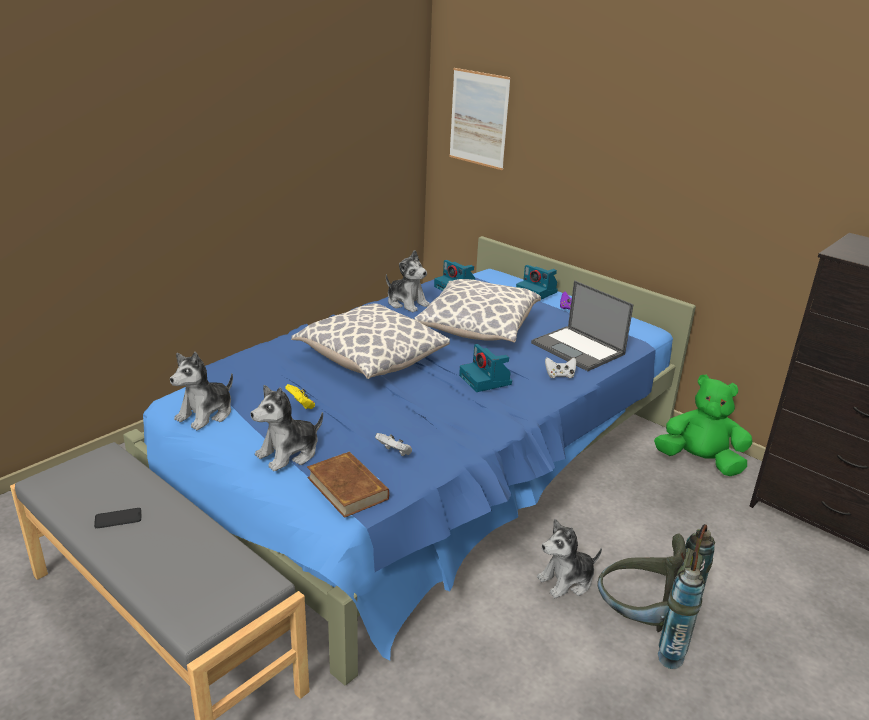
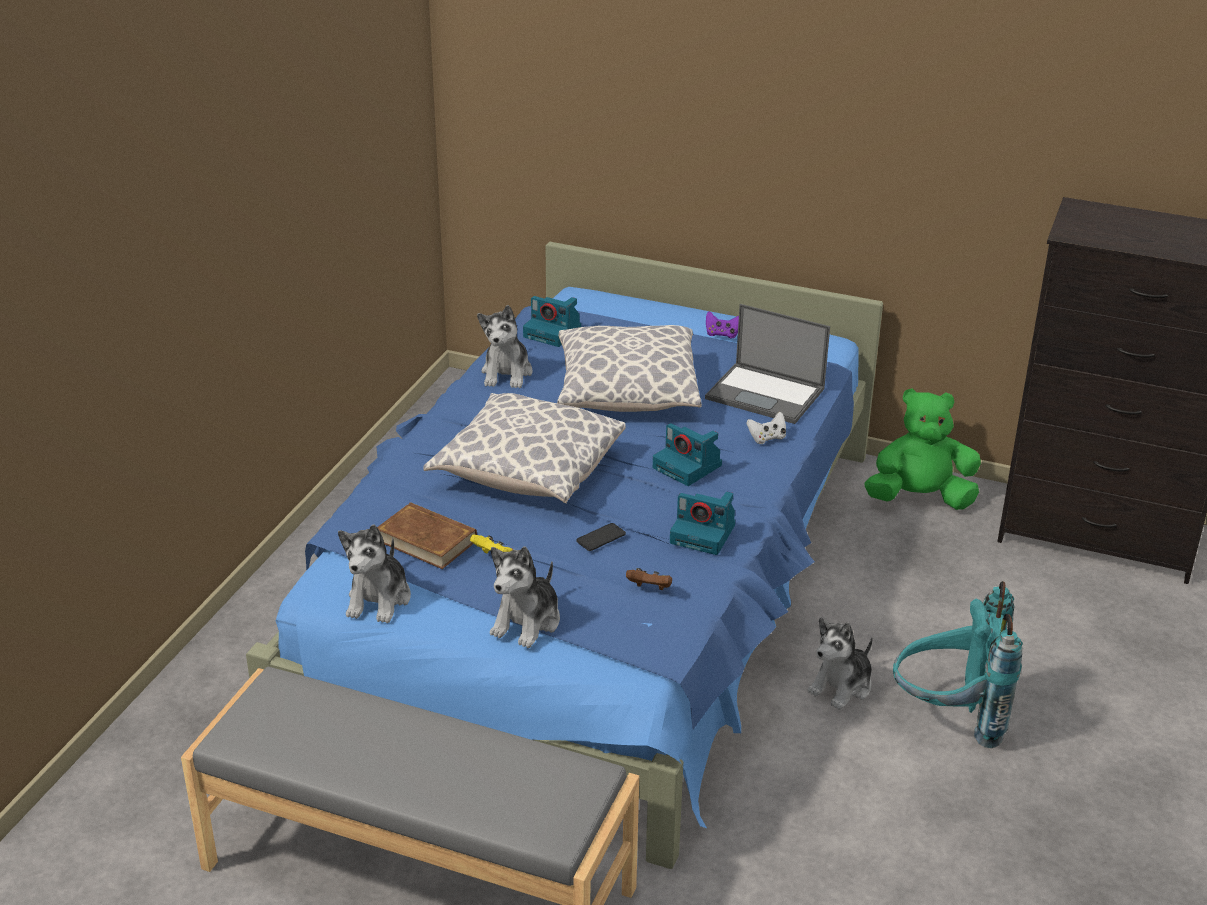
camera: 20 degrees left, 5 degrees up
(118, 518) = (368, 755): phone -> phone (601, 537)
(348, 488) = (626, 644): brown book -> brown book (426, 540)
(395, 453) = (649, 589): white game controller -> brown game controller
(406, 303) = (507, 373): plush toy -> plush toy turned 75 degrees clockwise
(479, 119) = (524, 77): picture -> none
(537, 292) = (663, 316): camera -> camera (704, 534)
(643, 632) = (948, 718): grey backpack -> turquoise backpack

